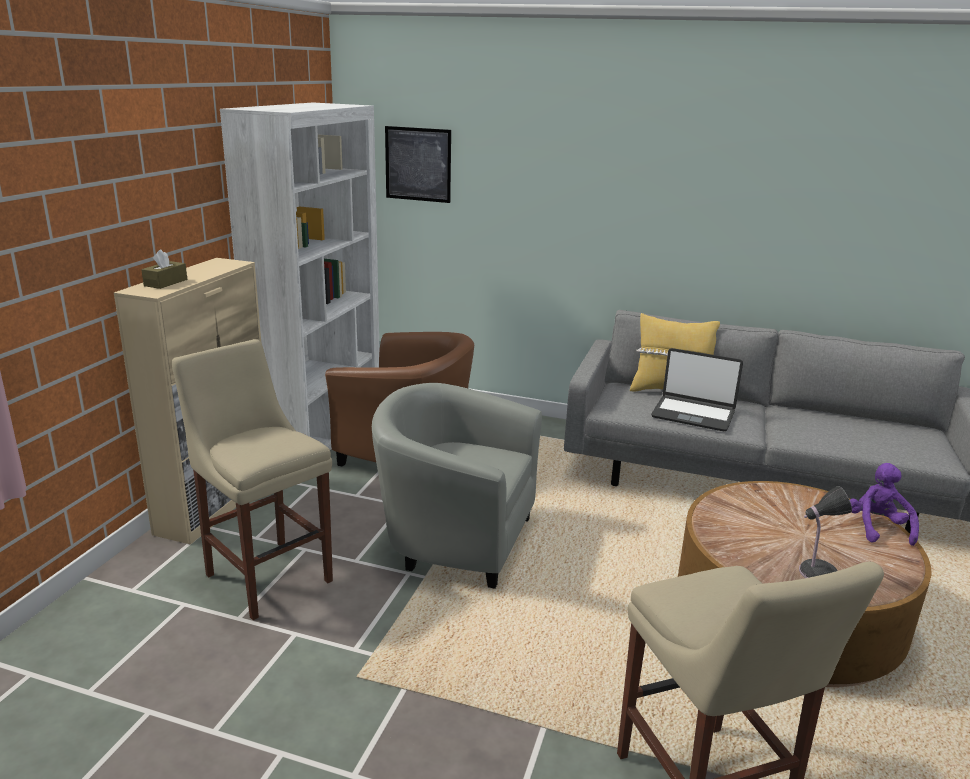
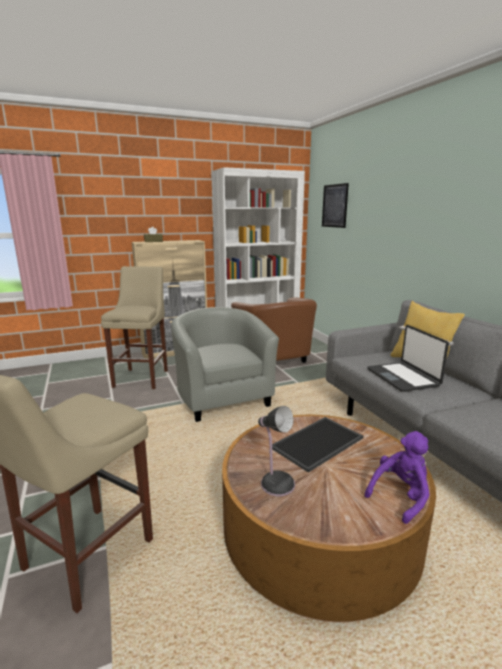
camera: 50 degrees right, 5 degrees down
(765, 521) = (318, 444): none -> tray

